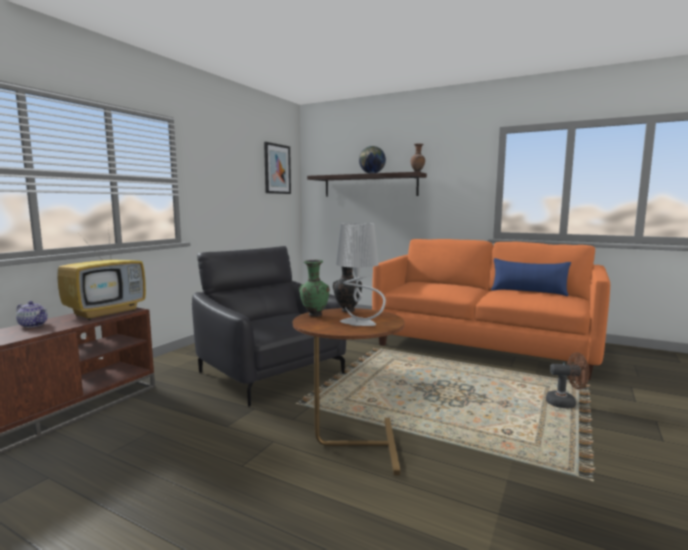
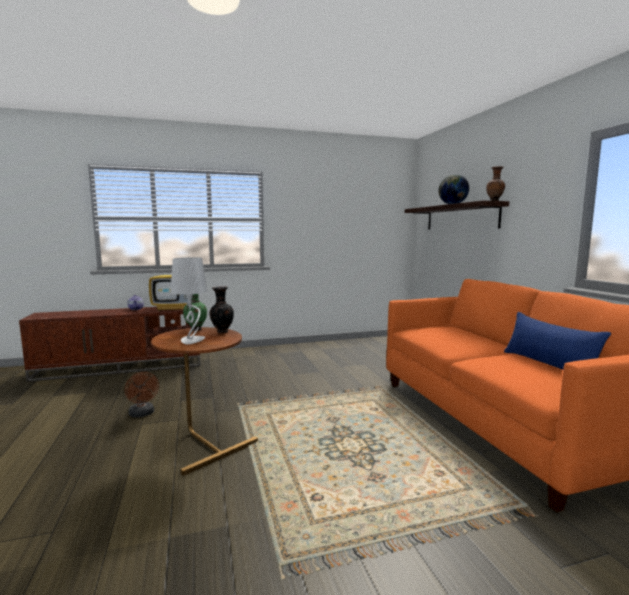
camera: 45 degrees right, 0 degrees up
(272, 373) = (269, 379): black armchair -> none
(277, 169) = (378, 204): picture -> none
(565, 403) = (447, 513): brown fan -> brown fan (143, 414)

